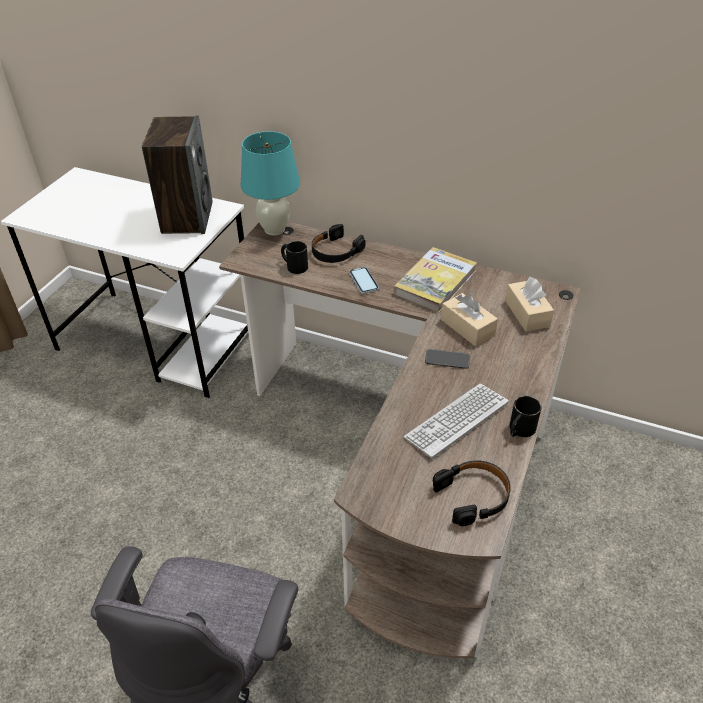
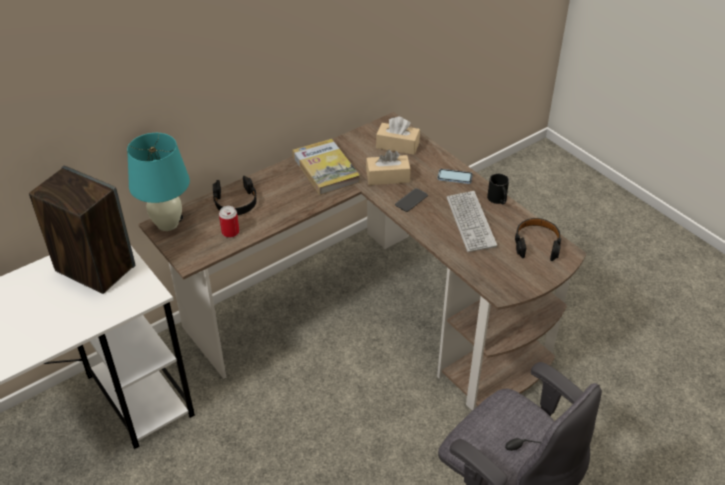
camera: 60 degrees left, 0 degrees up
(294, 266) = (230, 232): black mug -> can
(363, 281) = (289, 203): phone -> phone (454, 177)

